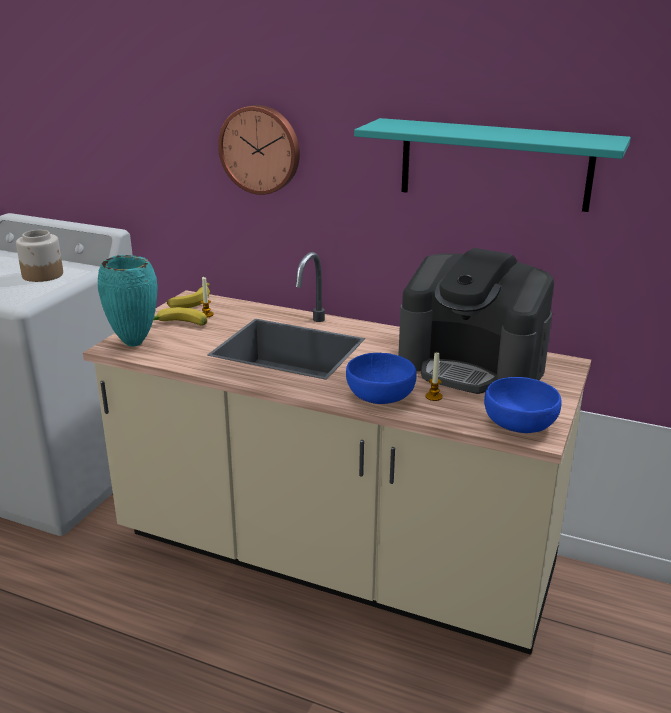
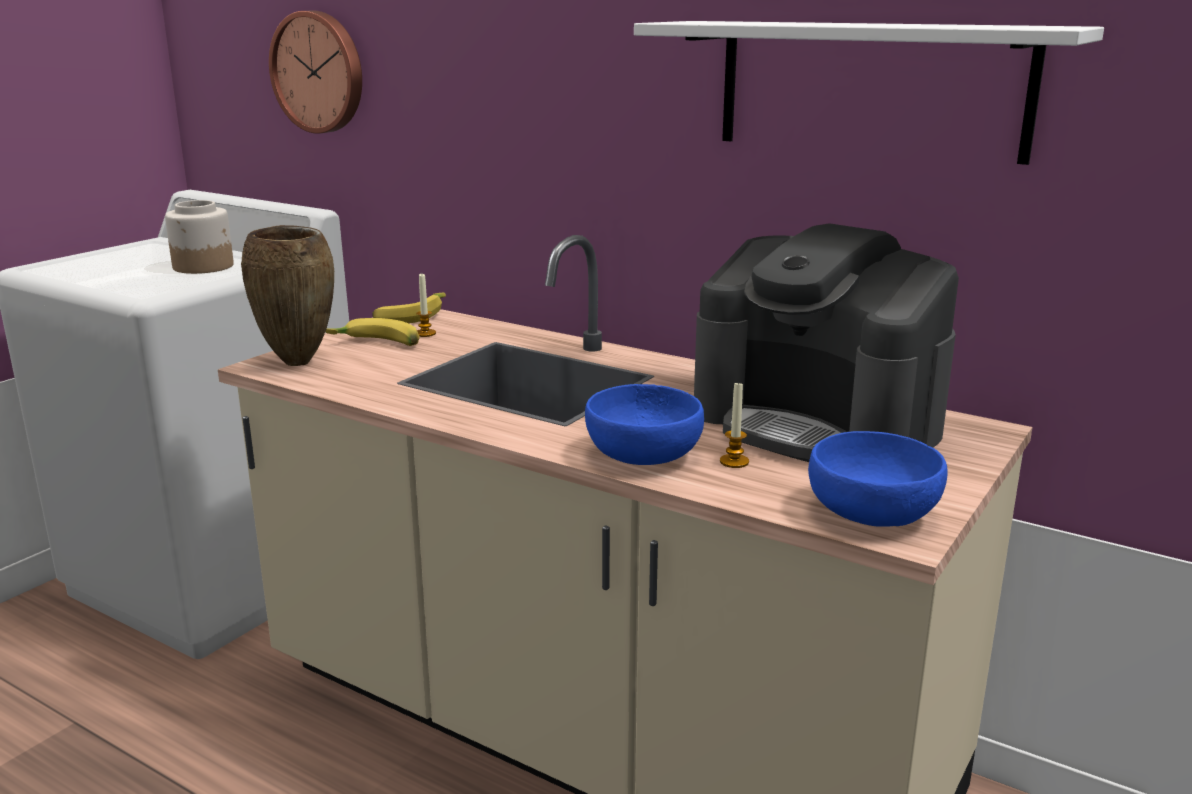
camera: 10 degrees right, 5 degrees down
(135, 343) = (300, 363): turquoise vase -> brown vase
(261, 149) = (518, 82): wall clock -> wall clock (320, 72)
(494, 164) = (870, 88): turquoise shelf -> white shelf

